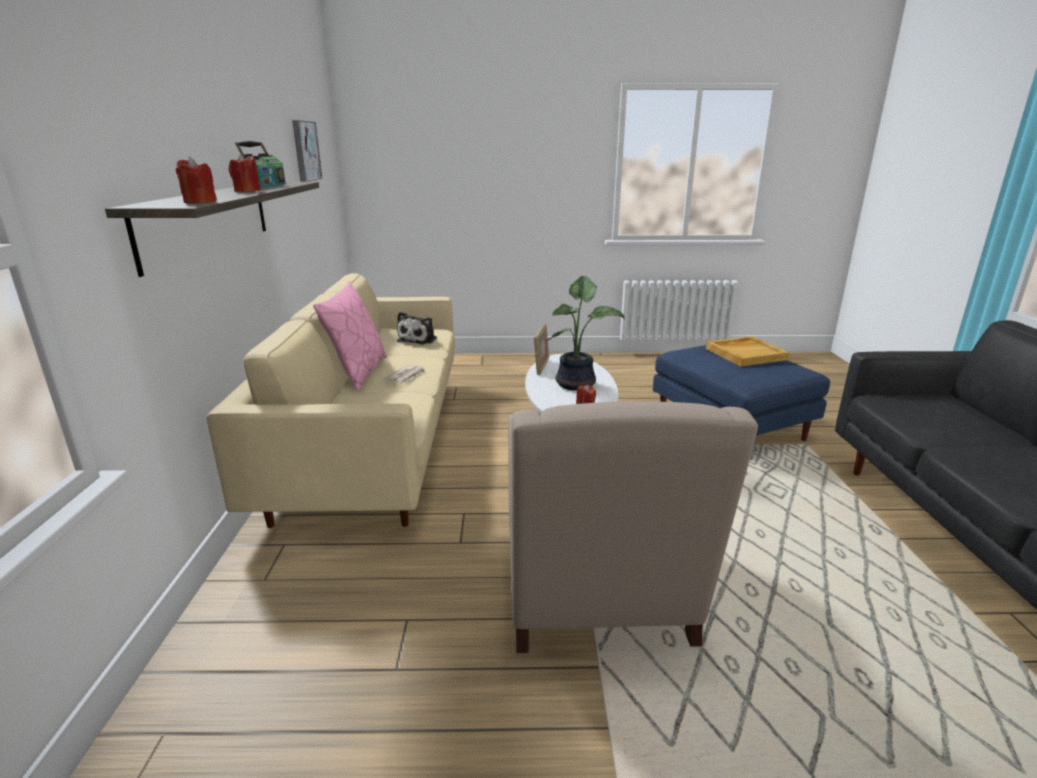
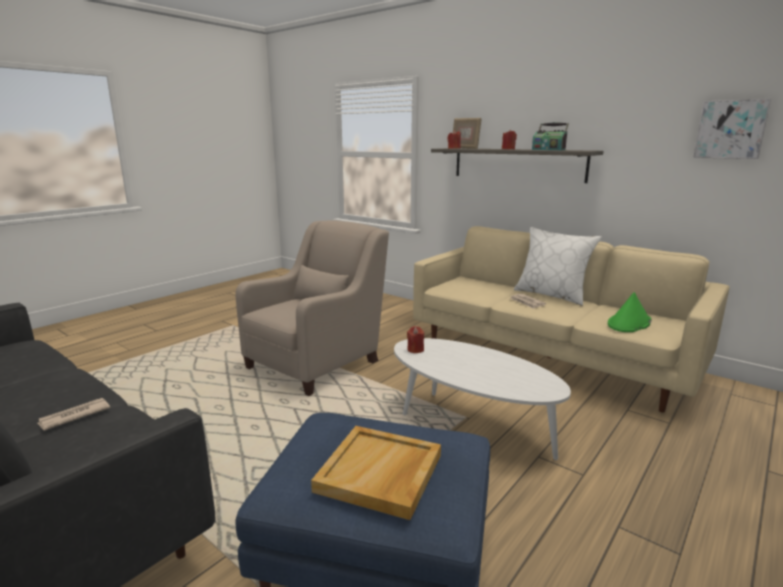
camera: 130 degrees right, 5 degrees down
(358, 372) = (552, 295): pink pillow -> white pillow
(419, 339) = (629, 323): plush toy -> green hat
(541, 367) = (532, 369): picture frame -> picture frame (465, 148)
(577, 383) = (469, 367): potted plant -> none
(596, 591) = (317, 362): beige armchair -> beige armchair turned 90 degrees clockwise
(972, 443) = (73, 416): none -> newspaper

